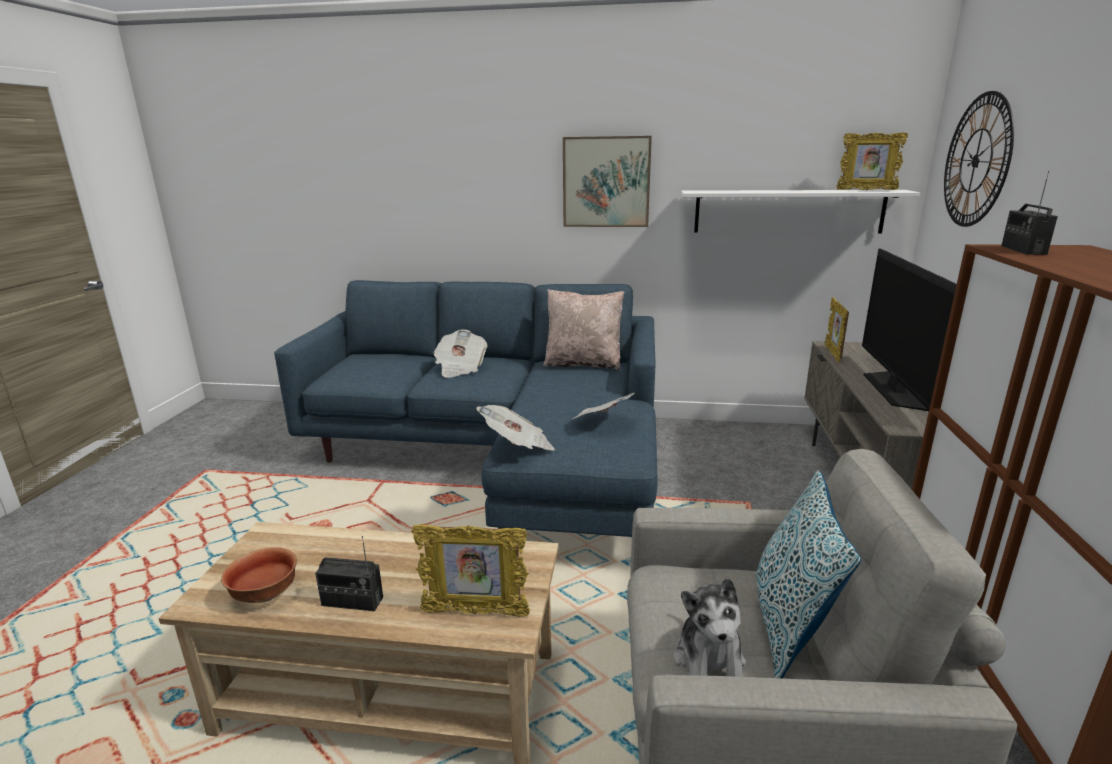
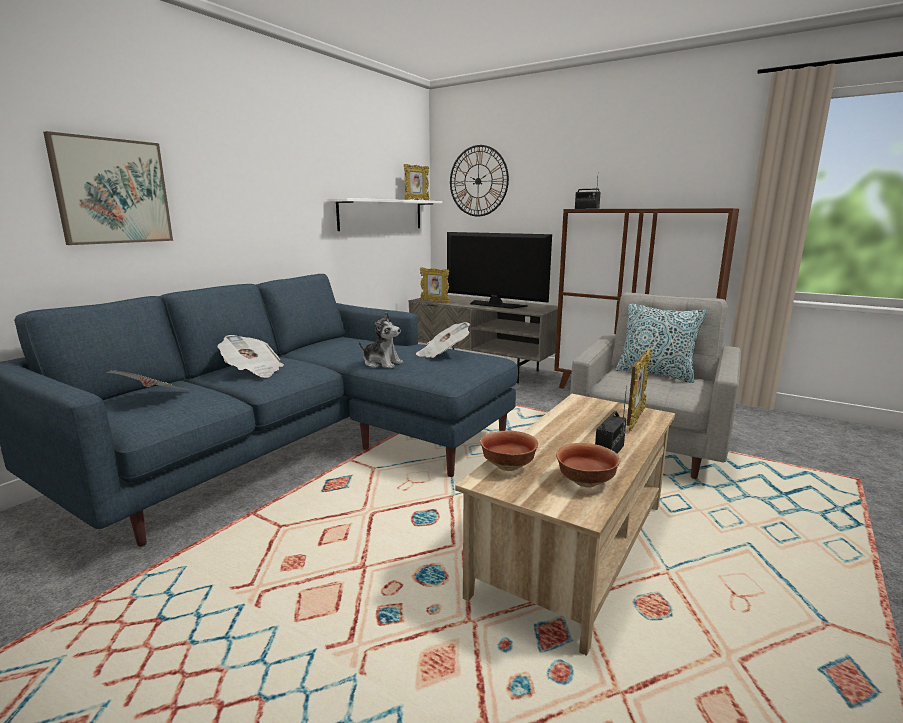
camera: 65 degrees left, 5 degrees down
(298, 539) = (507, 466): none -> bowl
(517, 446) = (449, 376): newspaper -> newspaper (154, 398)
(583, 364) = (327, 342): beige pillow -> none
(606, 182) = (277, 189): picture -> picture (112, 191)
(710, 663) = (680, 389): plush toy -> plush toy (382, 363)

